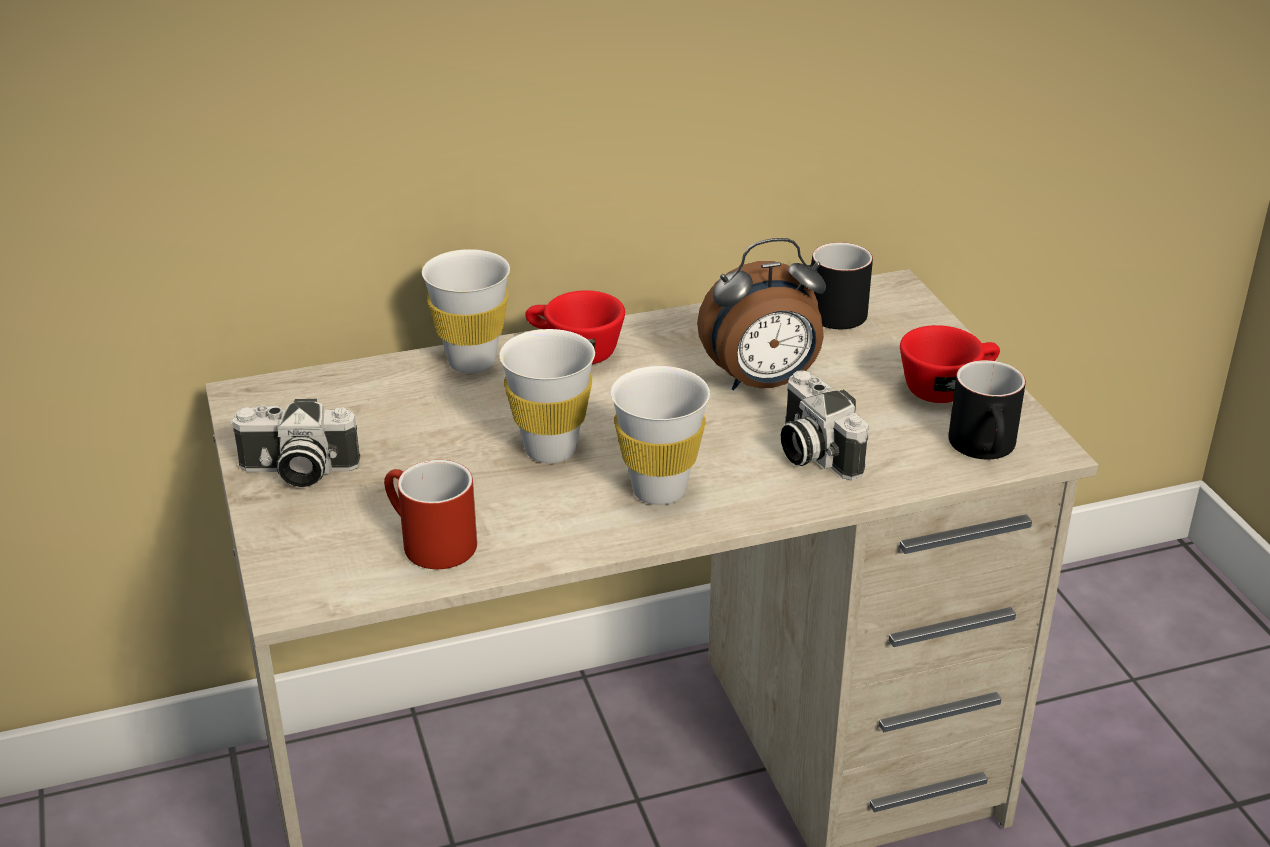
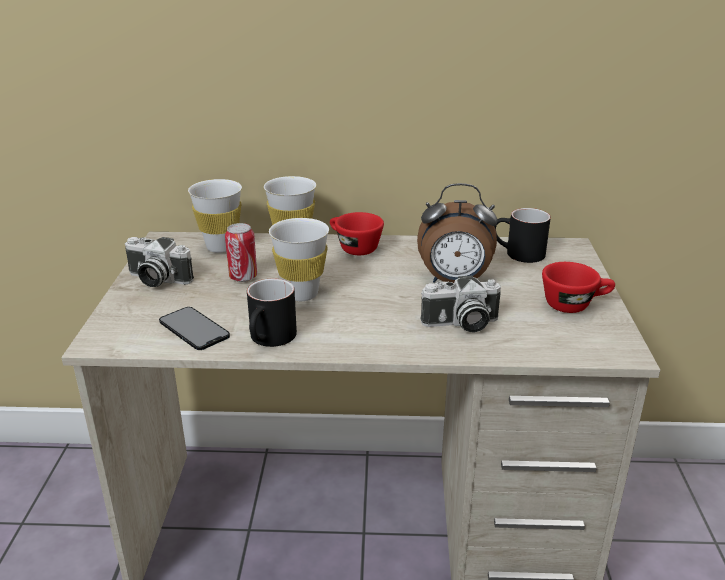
camera: 20 degrees right, 5 degrees down
(427, 543) = (194, 328): red mug -> phone
(436, 439) = (243, 277): none -> can
(659, 490) = (349, 327): white cup -> white cup (221, 247)
(811, 451) = (460, 324): camera -> camera turned 90 degrees counterclockwise
(987, 449) = (582, 345): black mug -> black mug (271, 339)

